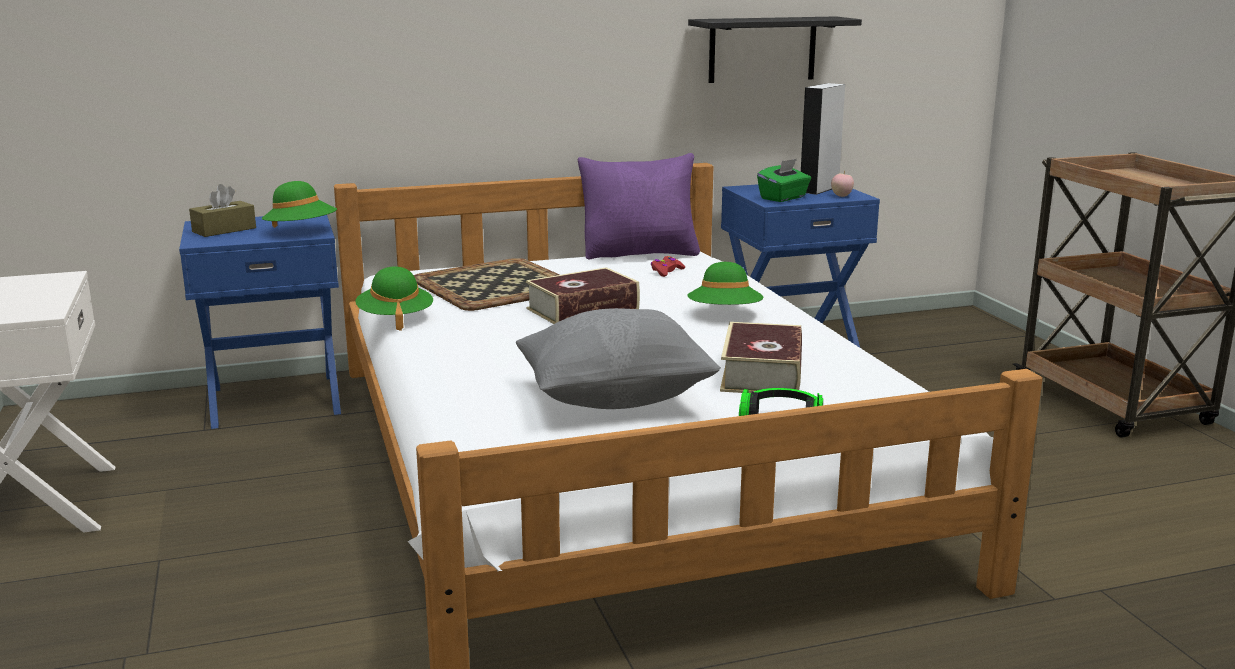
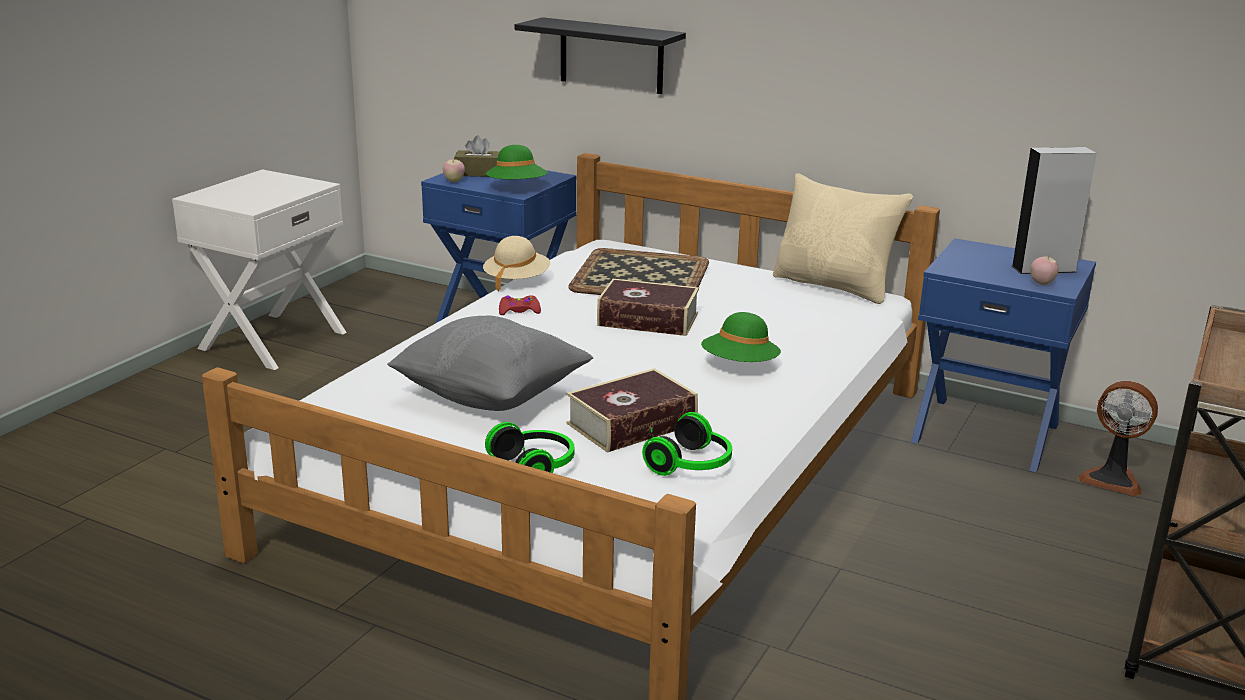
camera: 45 degrees right, 5 degrees up
(218, 240) = (454, 181): none -> apple
(395, 319) = (516, 281): green hat -> beige hat
(640, 254) = (834, 286): purple pillow -> beige pillow
(666, 271) = (800, 310): red game controller -> red game controller (519, 311)
(762, 49) = (1027, 93): black shelf -> black shelf (611, 56)
(783, 198) = (973, 268): green tissue box -> none
(867, 380) = (692, 465): none -> headphones
(903, 342) = (1112, 479): none -> fan

